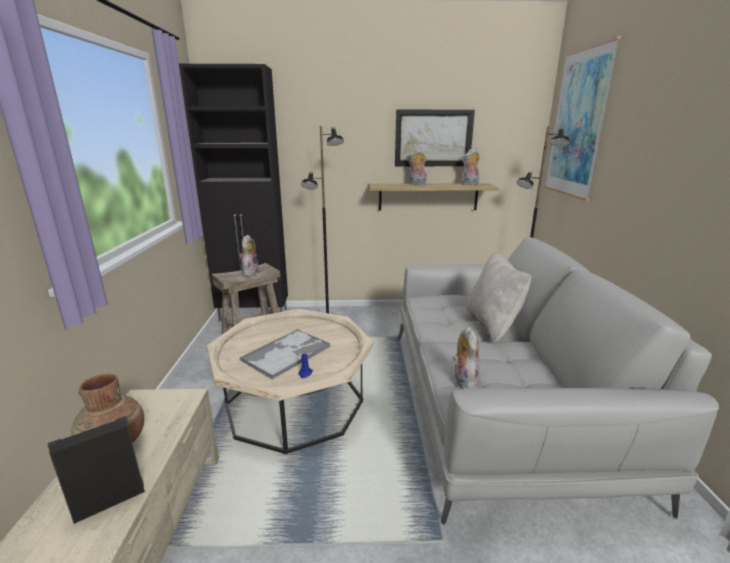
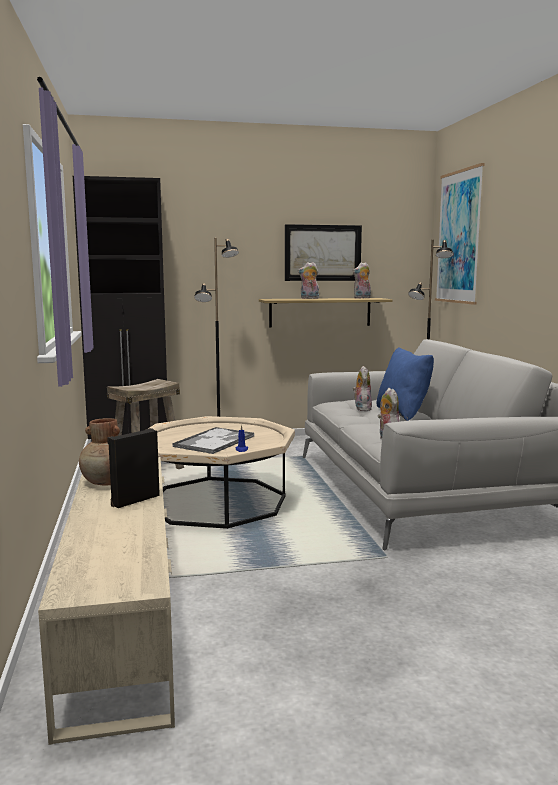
camera: 10 degrees left, 10 degrees down
(250, 272) = (146, 385): plush toy -> plush toy (361, 409)
(492, 325) = (403, 413): beige pillow -> blue pillow

